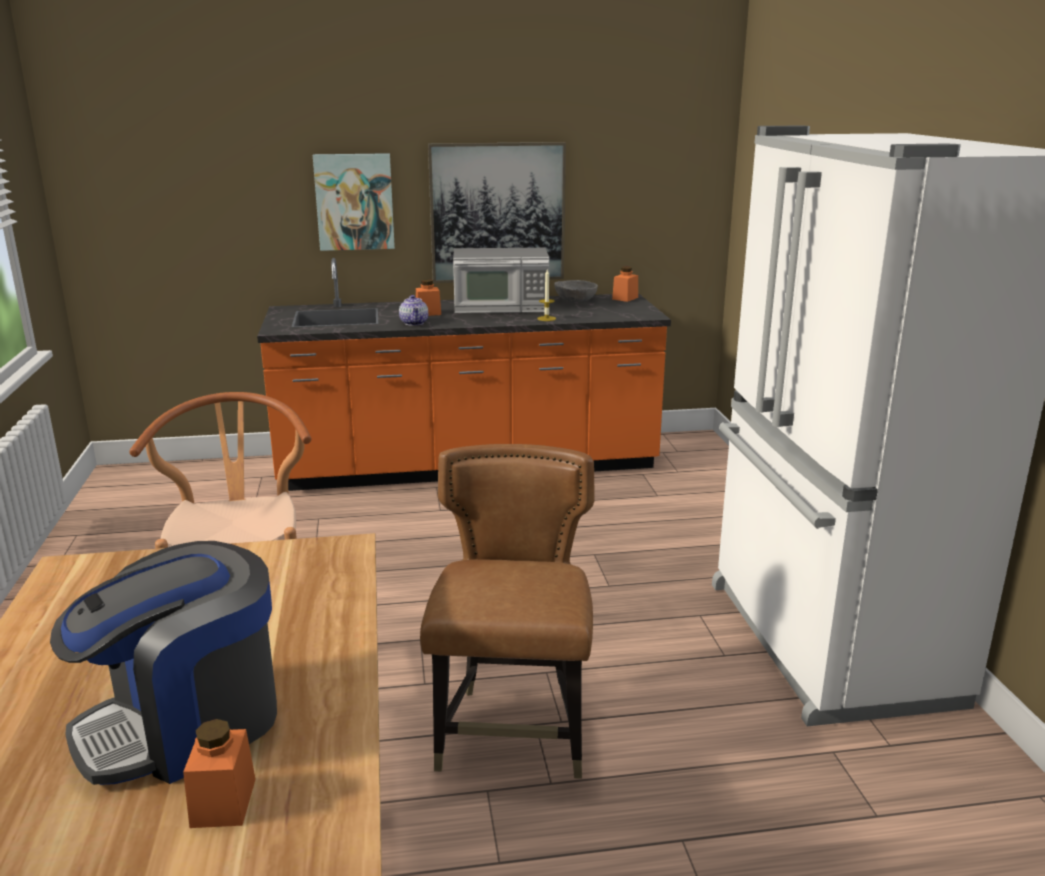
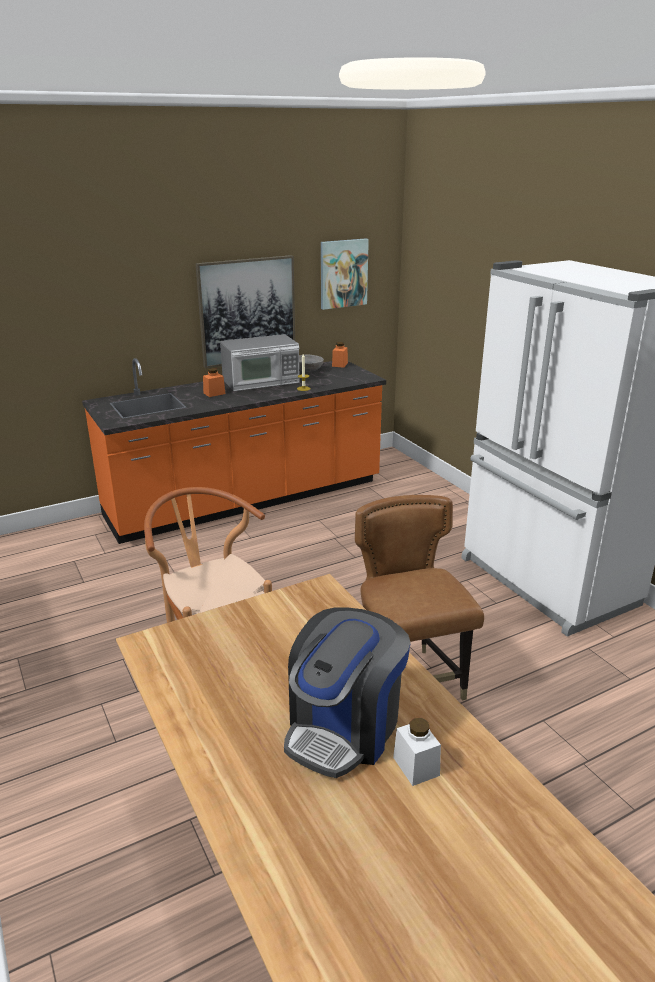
camera: 20 degrees left, 5 degrees up
(223, 802) = (416, 766): orange jar -> white jar
(354, 202) = (143, 312): picture -> picture (343, 273)
(414, 323) = (213, 403): teapot -> none

